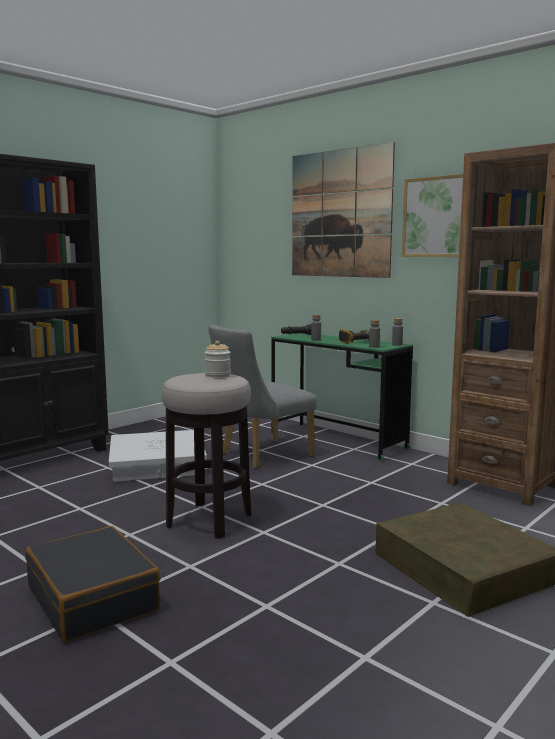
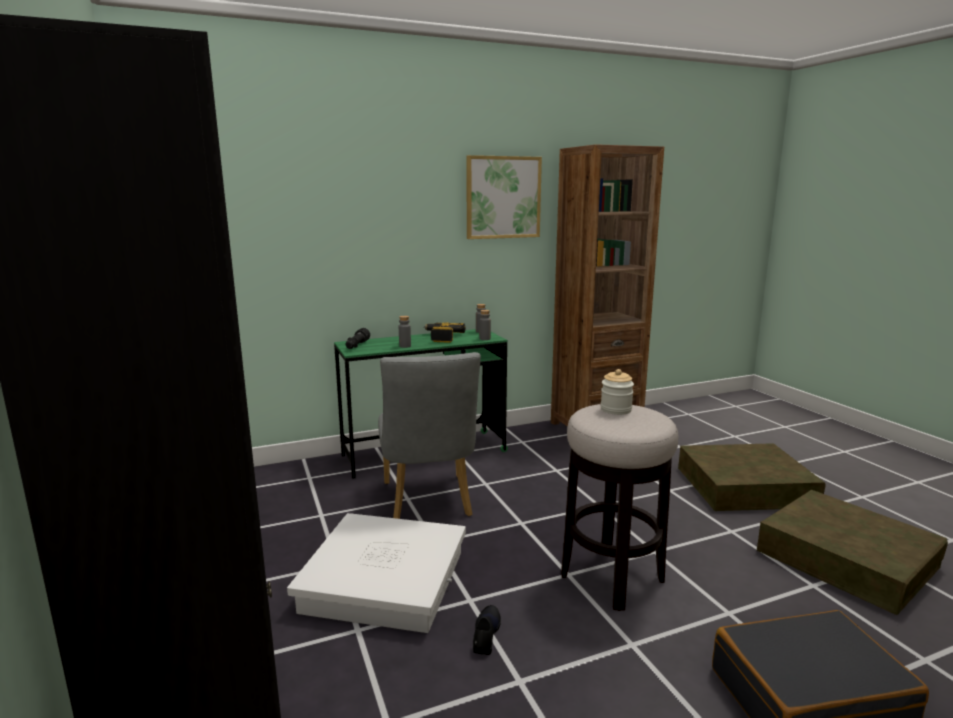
camera: 65 degrees left, 5 degrees up
(119, 494) = (485, 634): none -> black shoe
(340, 214) = (379, 189): picture -> none
(343, 628) = (846, 558): none -> brown storage box

